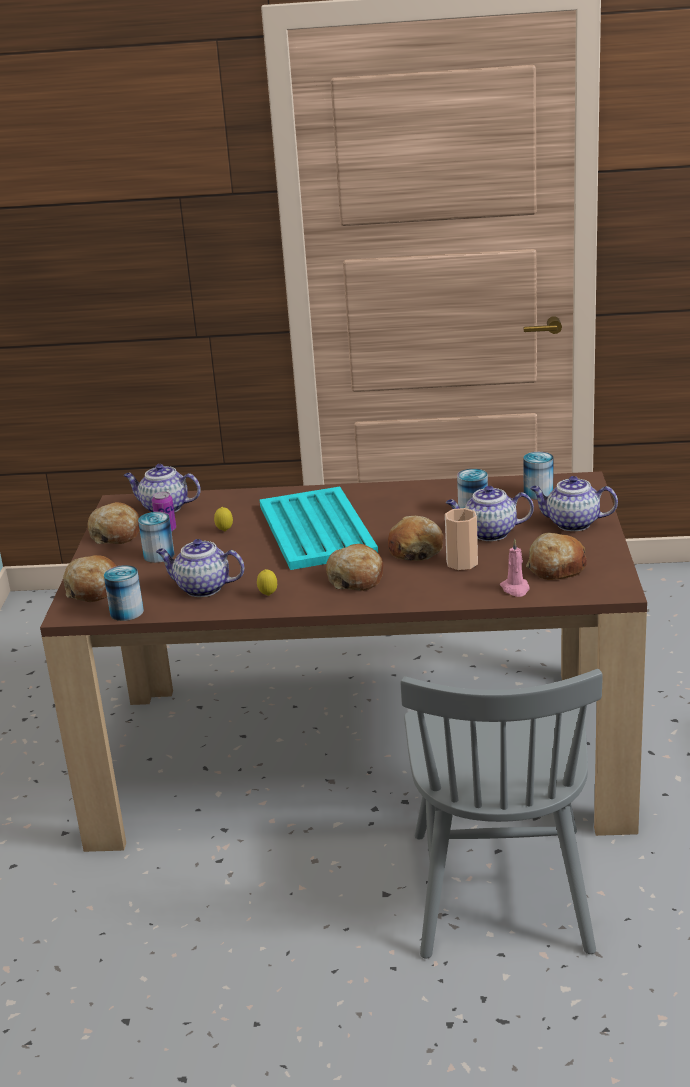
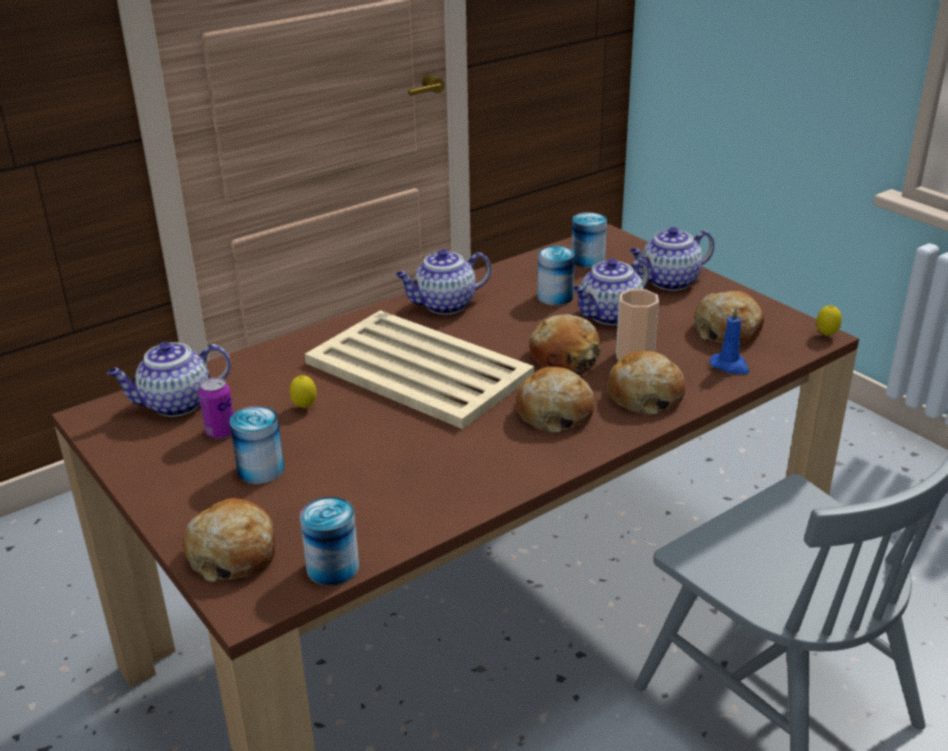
camera: 40 degrees left, 5 degrees up
(116, 534) = (153, 461): bread -> bread (644, 395)
(202, 588) = (388, 493): teapot -> teapot (444, 305)
(268, 595) = (486, 471): lemon -> lemon (826, 335)
(316, 529) = (417, 368): turquoise tray -> beige tray
(515, 589) = (730, 366): pink candle -> blue candle

